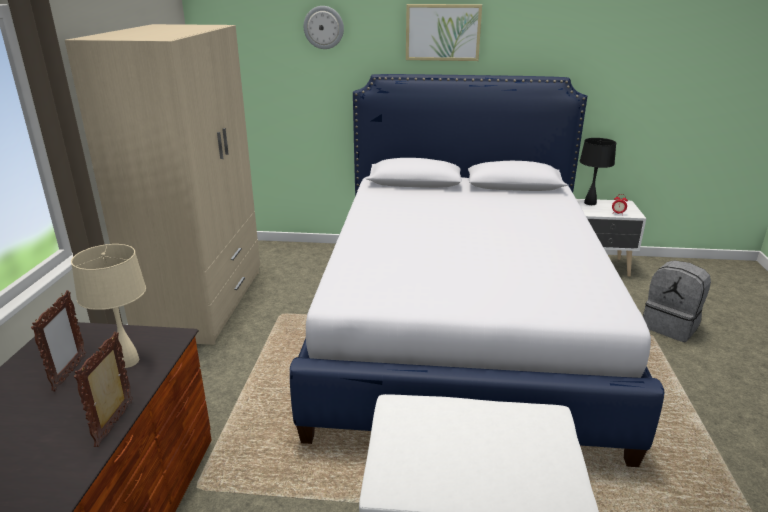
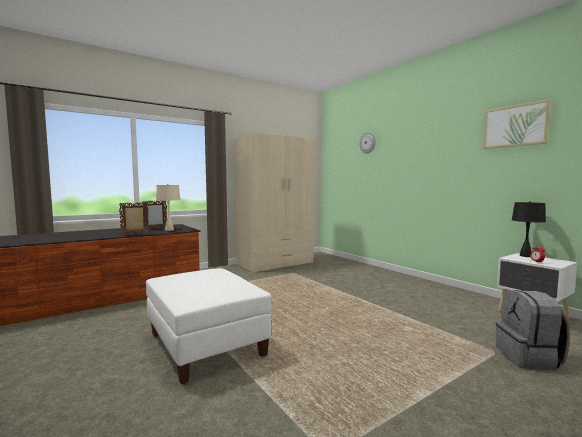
camera: 50 degrees right, 20 degrees down
(443, 32) = (423, 137): picture -> picture (515, 126)
(460, 327) = (359, 301): bed -> none

